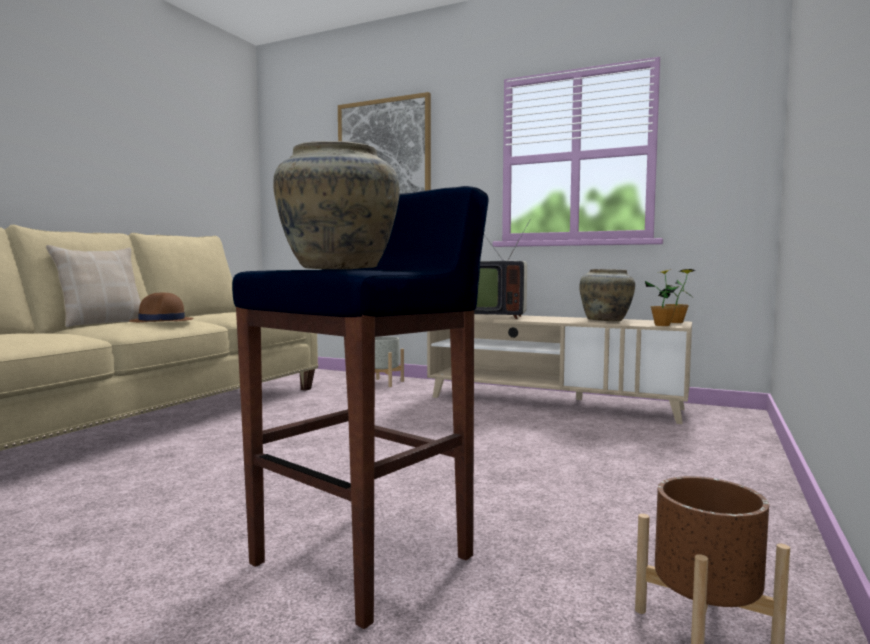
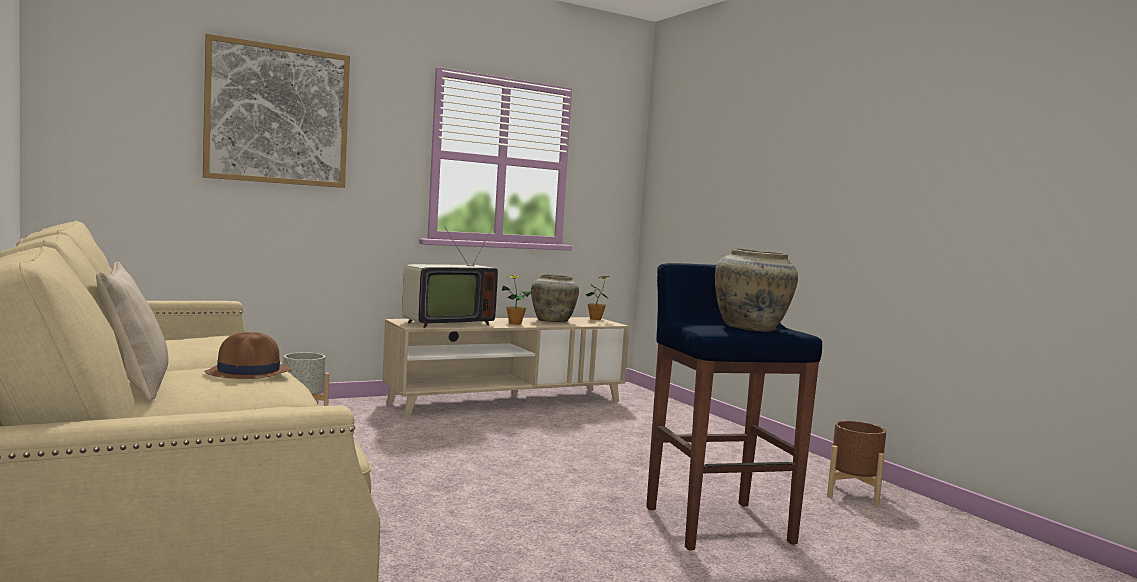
camera: 55 degrees left, 0 degrees up
(662, 325) = (604, 324): potted plant -> potted plant (515, 323)

